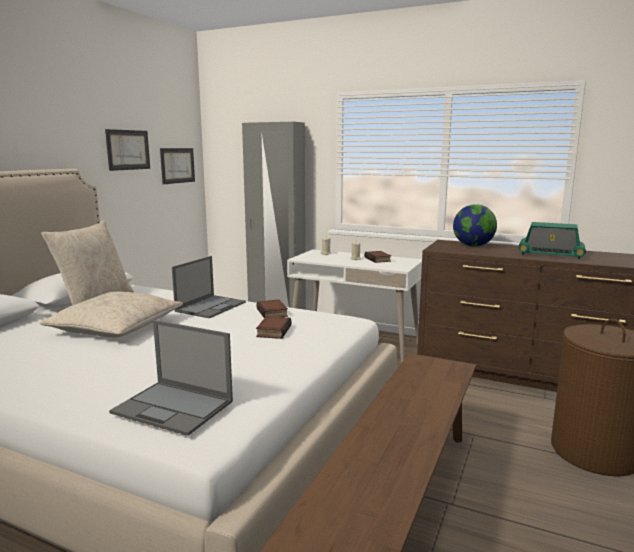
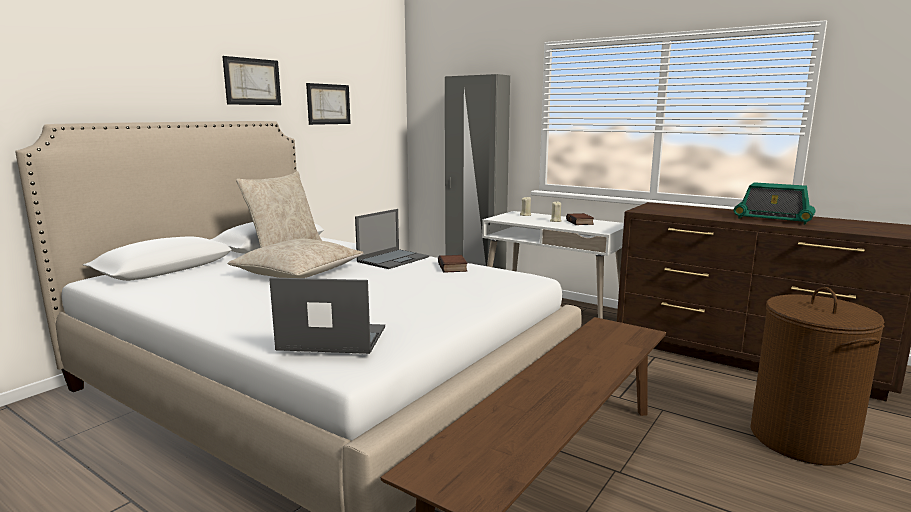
camera: 10 degrees right, 0 degrees up
(174, 407) = (331, 338): laptop -> laptop turned 150 degrees clockwise
(177, 165) = (379, 121): picture -> picture (252, 81)
(273, 331) = (447, 283): book -> none
(473, 246) = (685, 209): globe -> none

